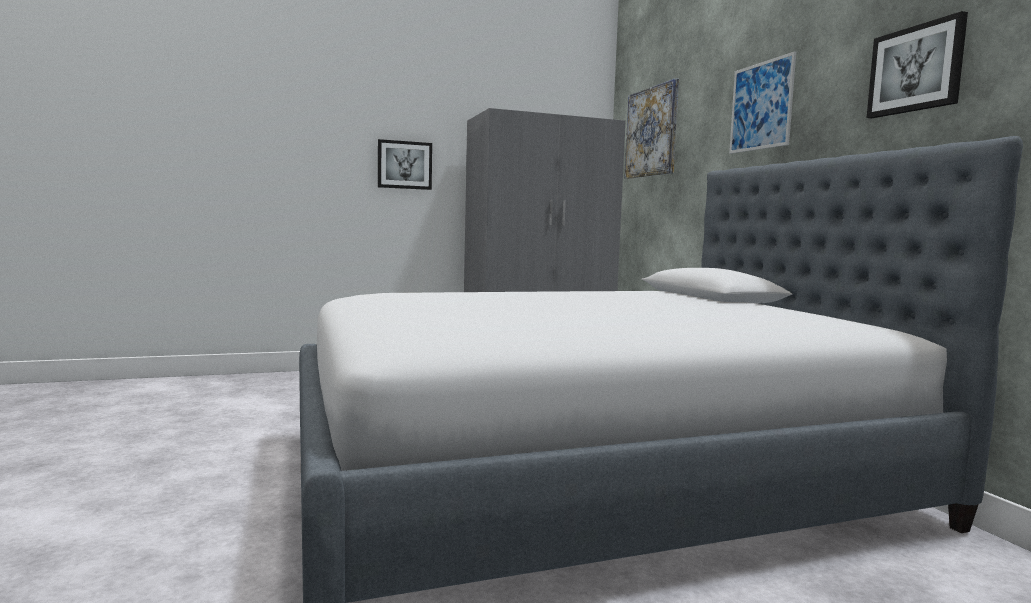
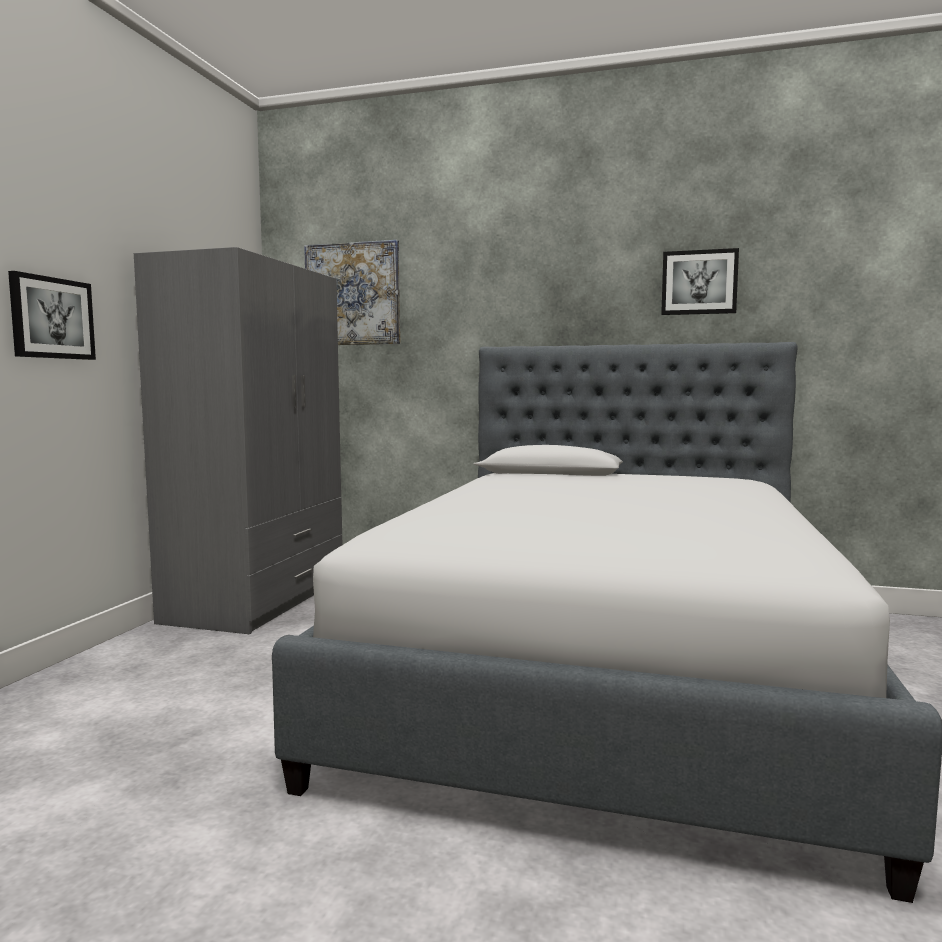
camera: 55 degrees left, 0 degrees up
(761, 106) = (532, 288): picture -> none

